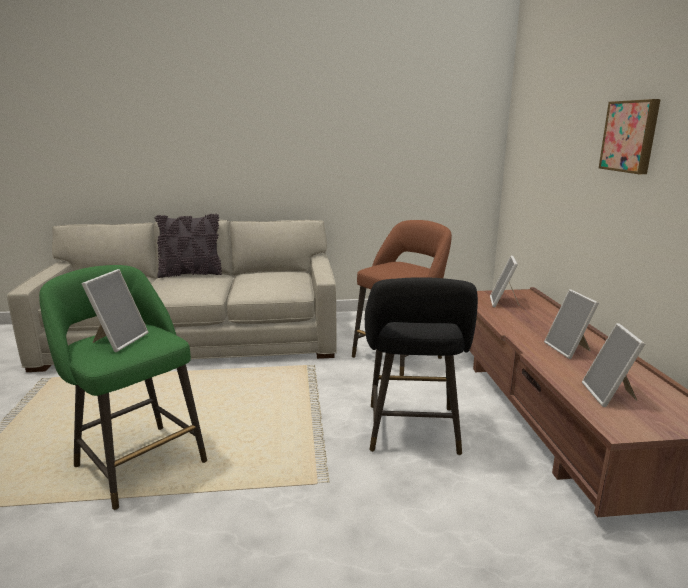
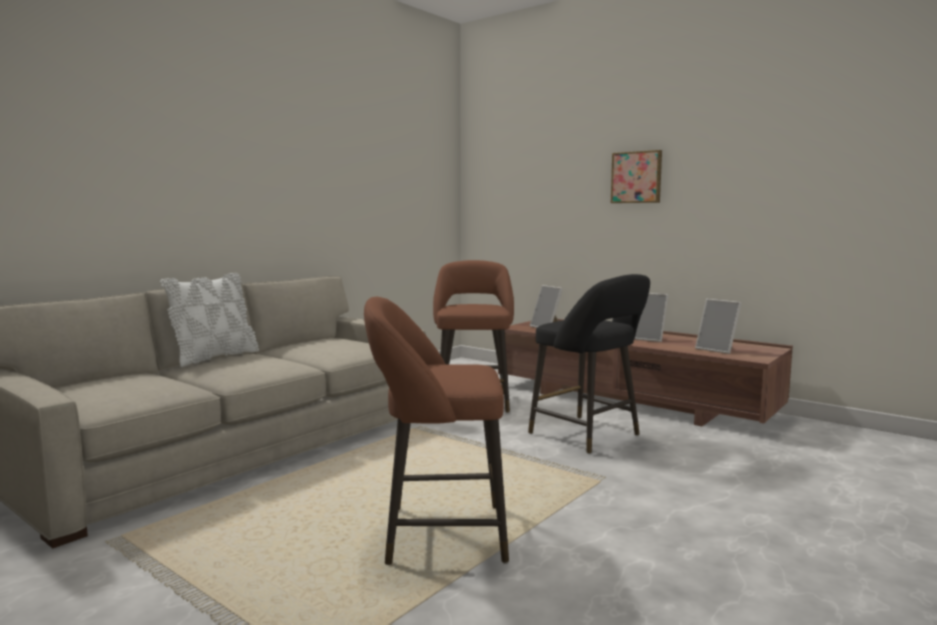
camera: 45 degrees left, 10 degrees down
(118, 340) = (445, 372): picture frame -> none
(137, 461) = (437, 534): green stool -> brown stool
(191, 274) = (214, 357): black pillow -> white pillow

